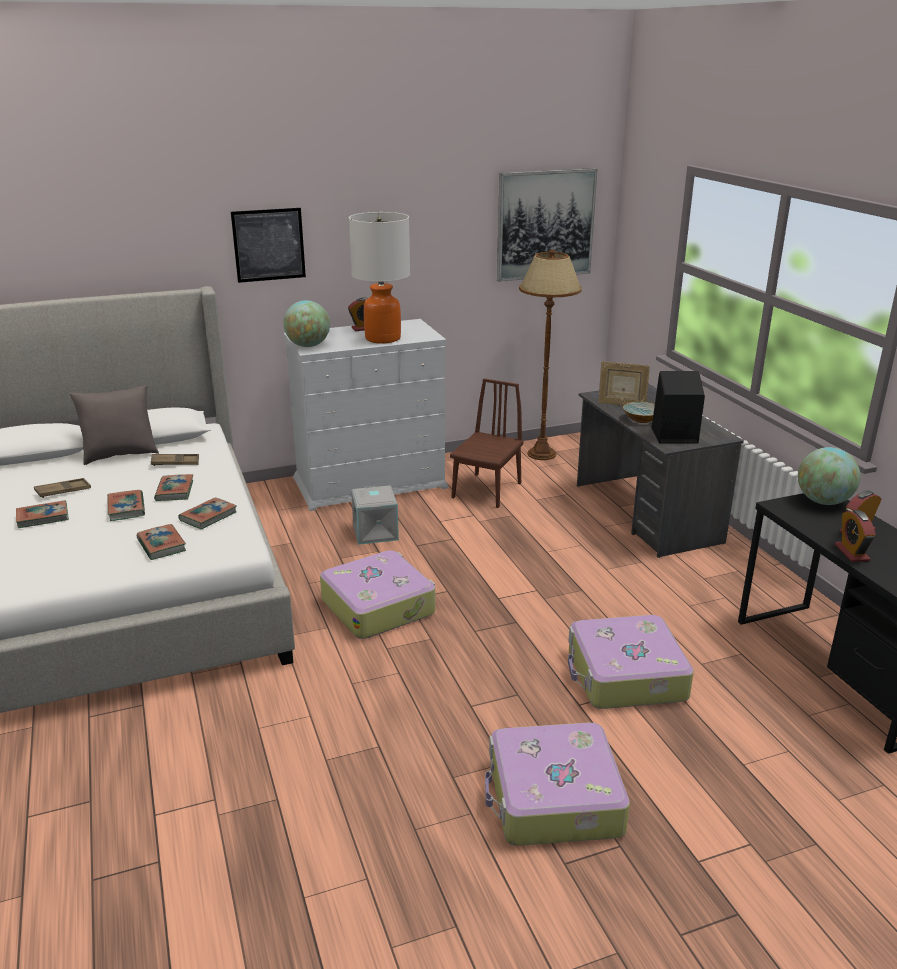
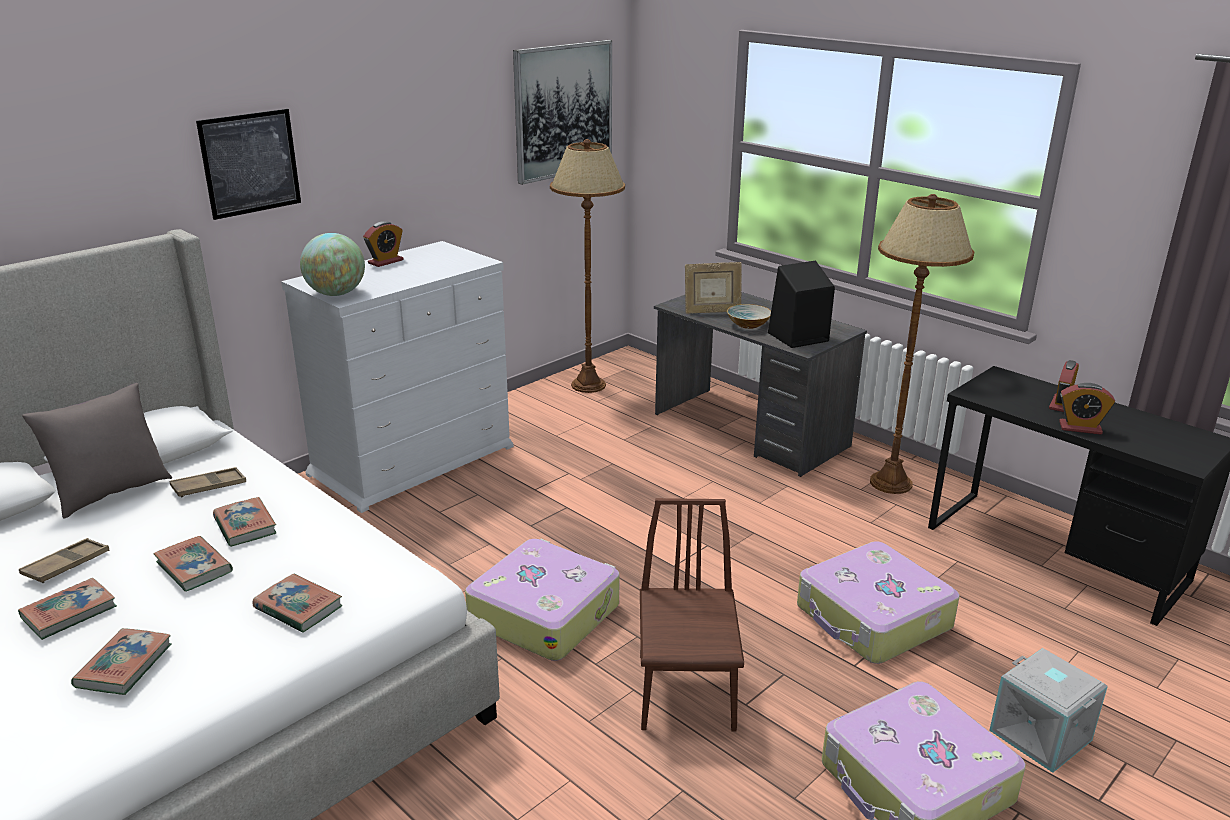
camera: 25 degrees left, 0 degrees up
(208, 516) = (328, 550): book -> book (124, 666)
(376, 532) = (469, 521): grey storage box -> grey storage box (1041, 735)
(383, 338) = (424, 271): table lamp -> none
(486, 490) = (560, 440): brown chair -> brown chair (686, 691)
(736, 580) = (891, 483): none -> brown floor lamp
(823, 501) = (1003, 380): globe -> none
(851, 553) = (1080, 428): alarm clock -> alarm clock turned 45 degrees counterclockwise

